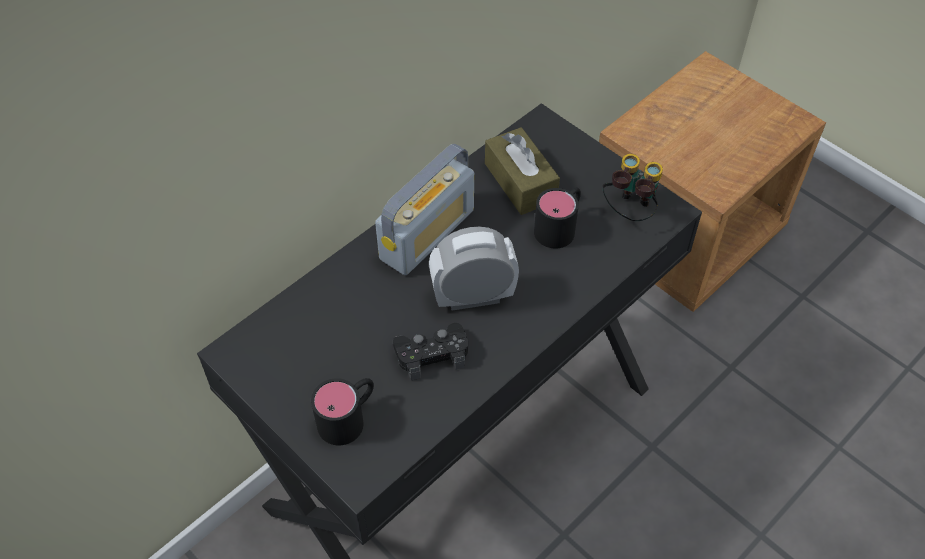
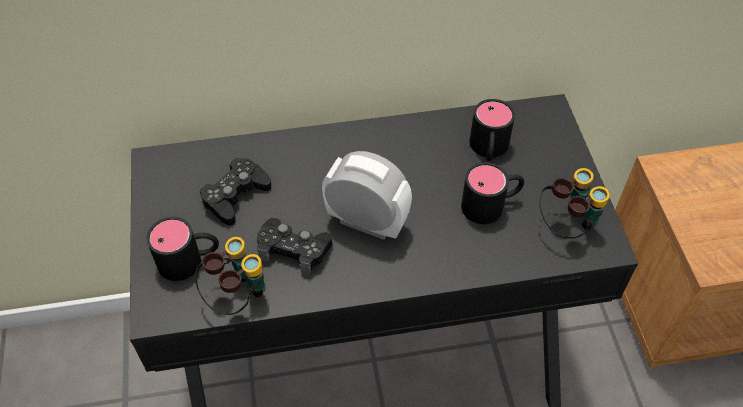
camera: 35 degrees right, 0 degrees up
(338, 339) = (235, 195): none -> black game controller
(418, 421) = (236, 296): none -> binoculars
(427, 234) = (374, 152): radio -> none
(520, 182) = (488, 150): brown tissue box -> black mug

